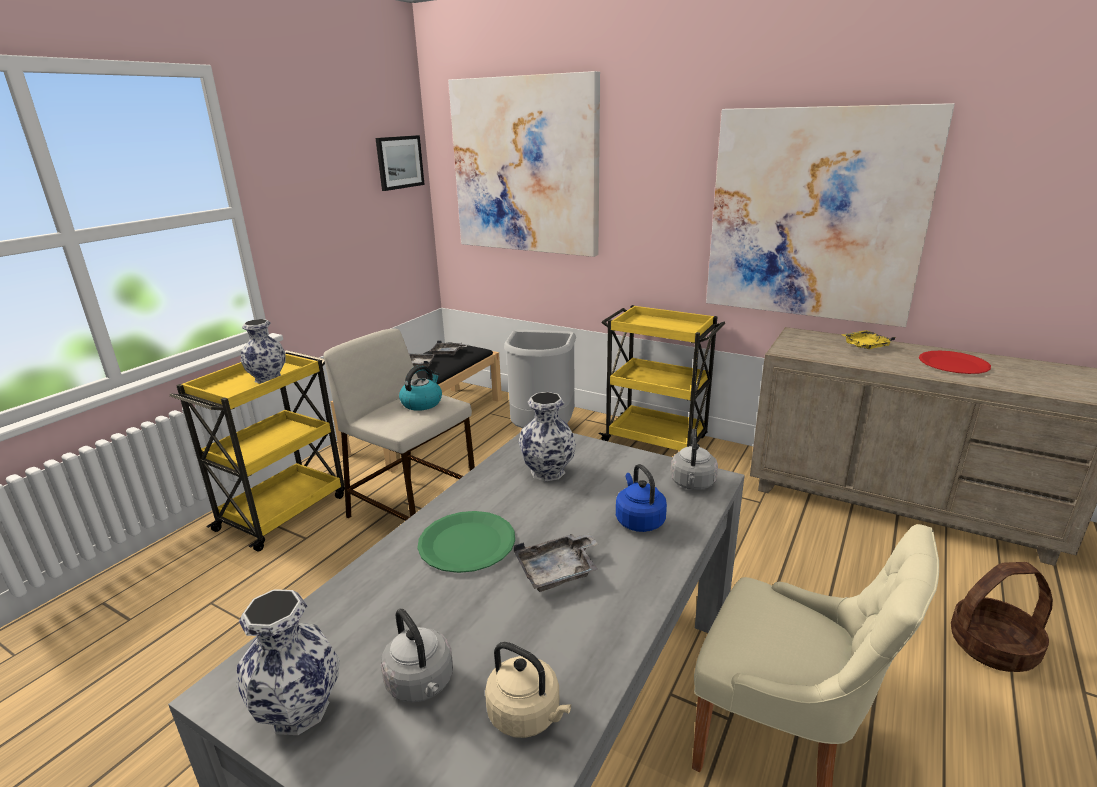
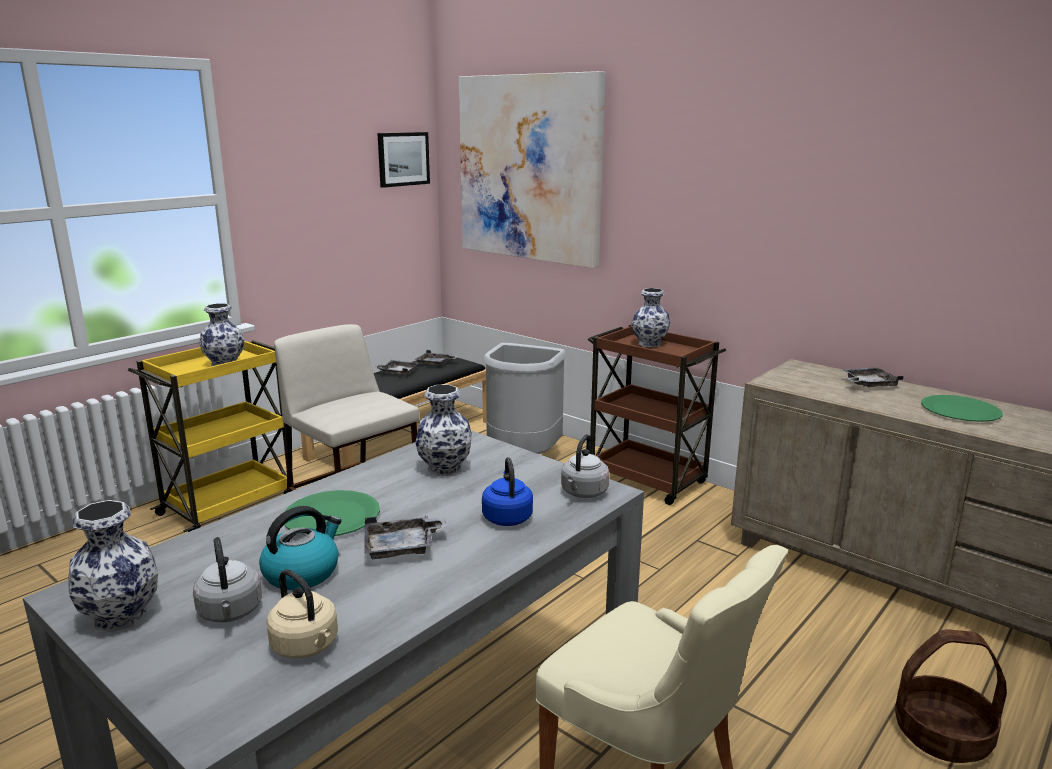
camera: 10 degrees right, 5 degrees down
(422, 403) = (368, 401): kettle -> kettle (302, 572)
(655, 322) = (650, 344): none -> vase
(656, 440) = (647, 480): yellow cart -> brown cart
(815, 215) = (822, 233): picture -> none
(864, 346) = (868, 384): yellow tray -> grey tray
(953, 364) = (960, 411): red plate -> green plate

